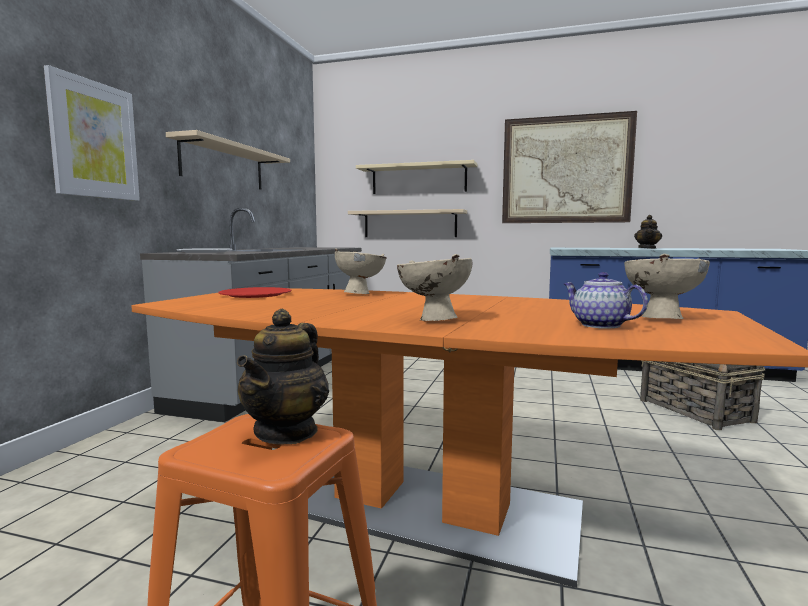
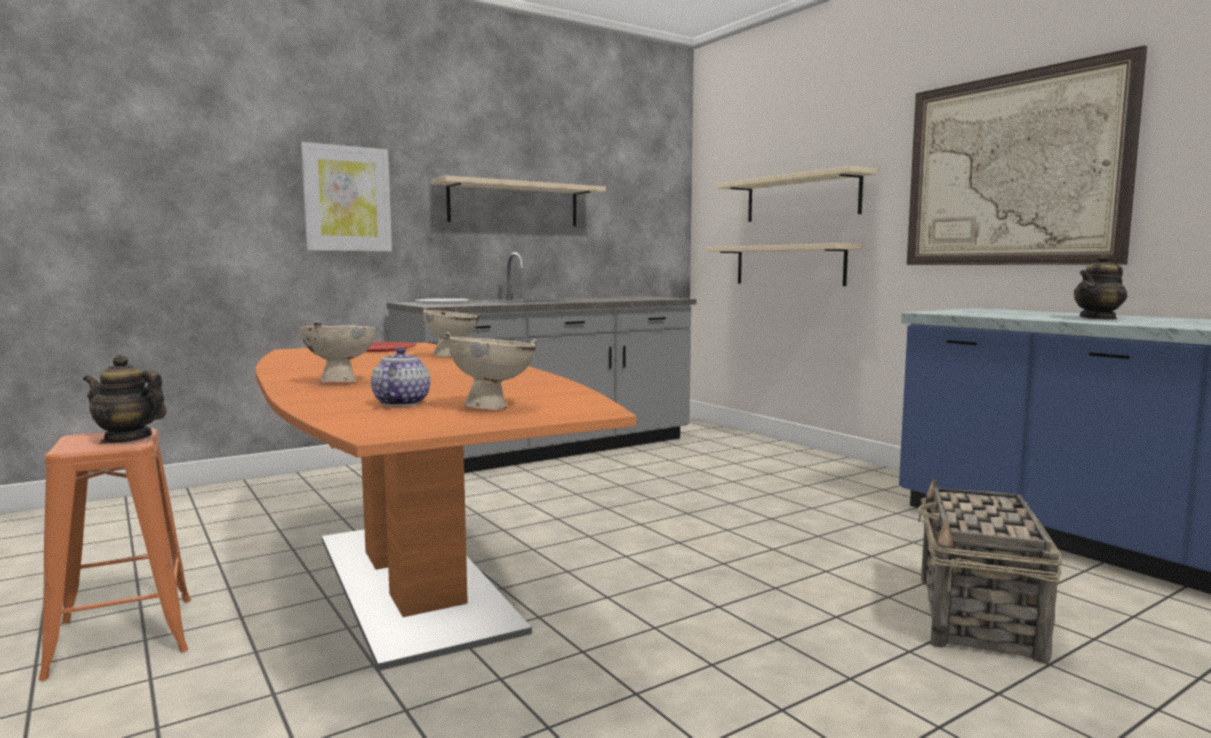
camera: 40 degrees right, 0 degrees up
(286, 432) = (127, 438): teapot -> teapot turned 45 degrees clockwise

